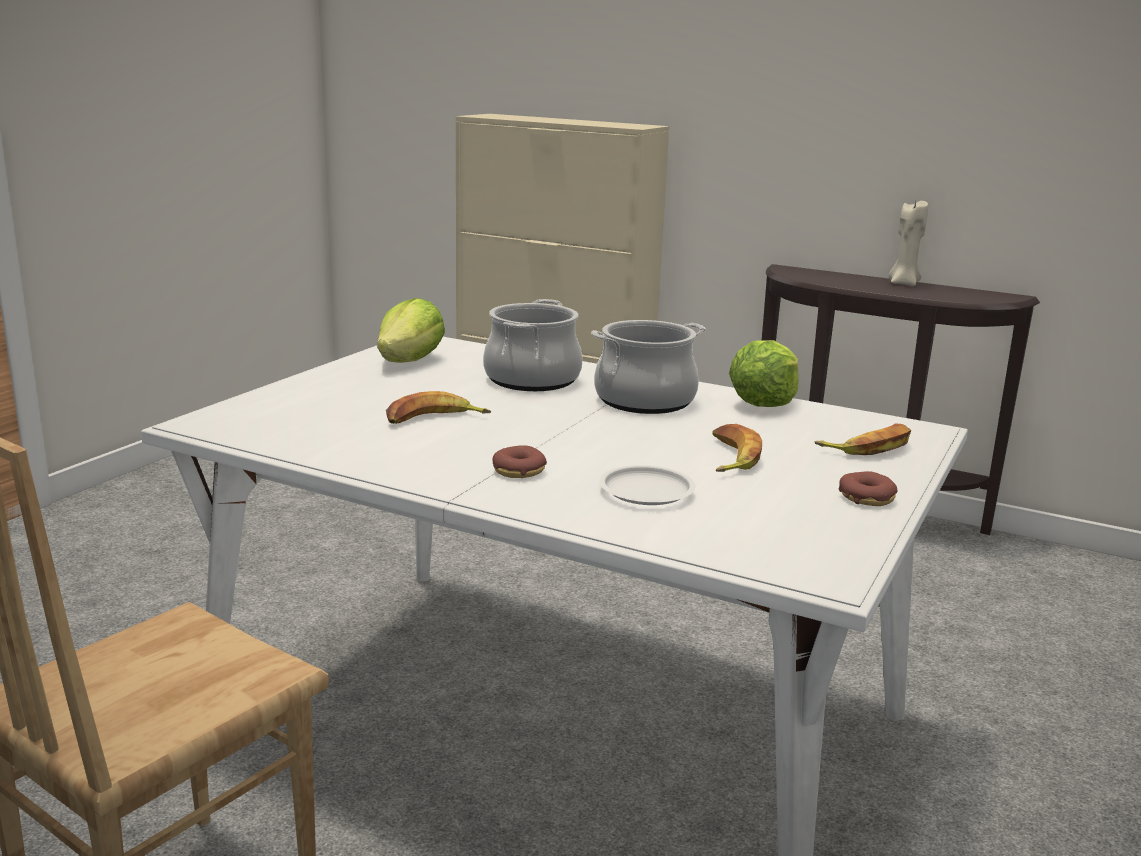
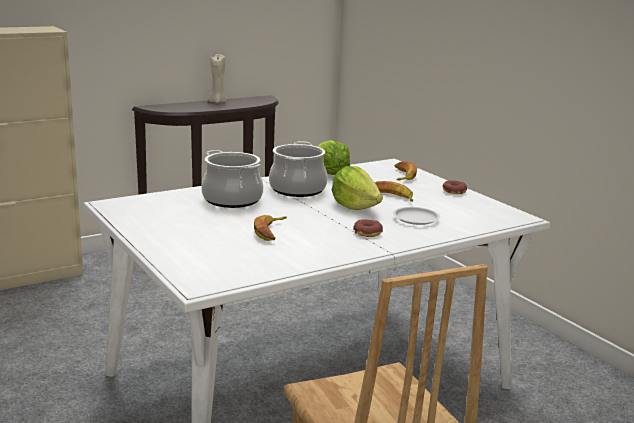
camera: 60 degrees left, 0 degrees up
(410, 361) = (154, 215): lettuce -> lettuce (355, 207)

